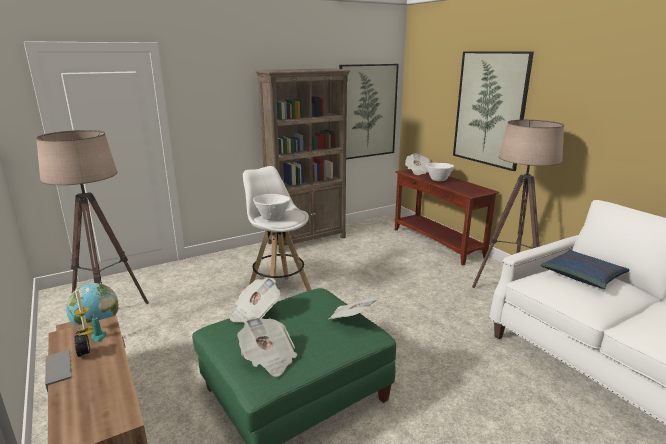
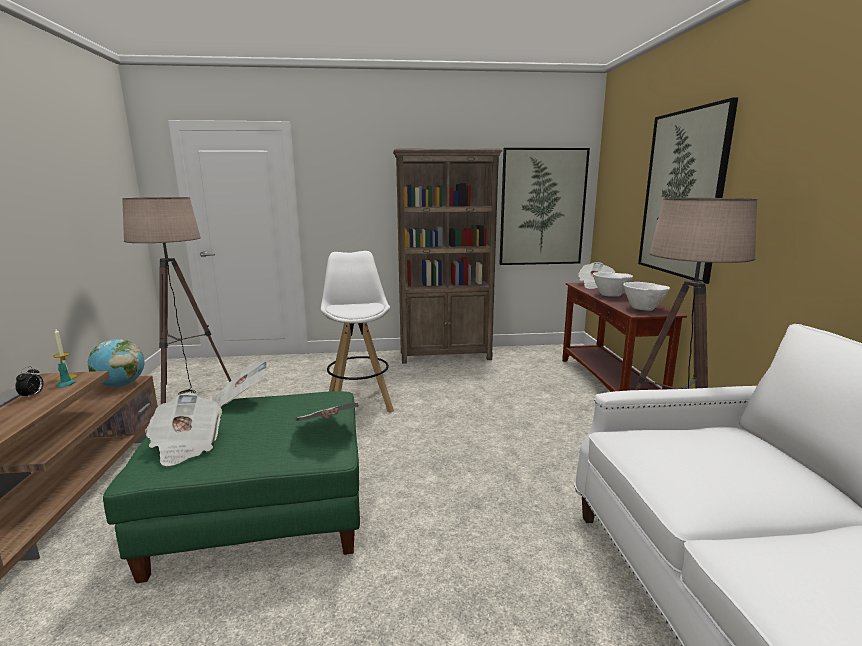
camera: 25 degrees right, 5 degrees down
(272, 218) = (345, 307): white bowl -> white bowl (643, 309)
(583, 276) = (729, 447): blue pillow -> none

